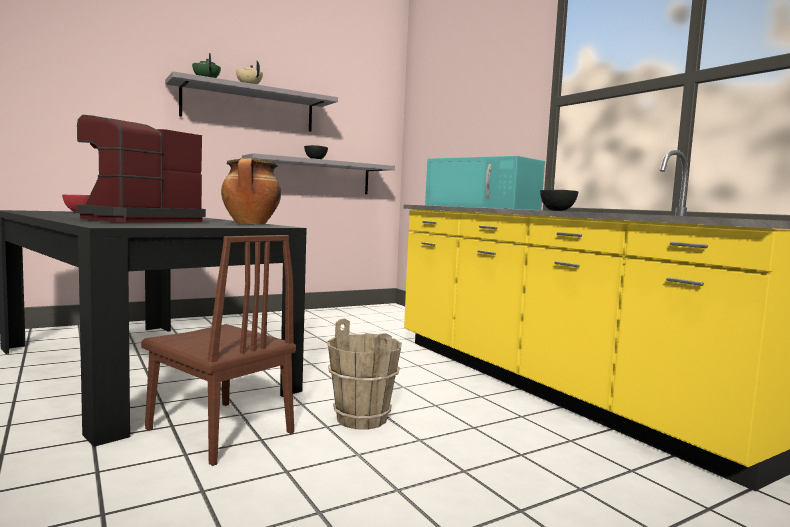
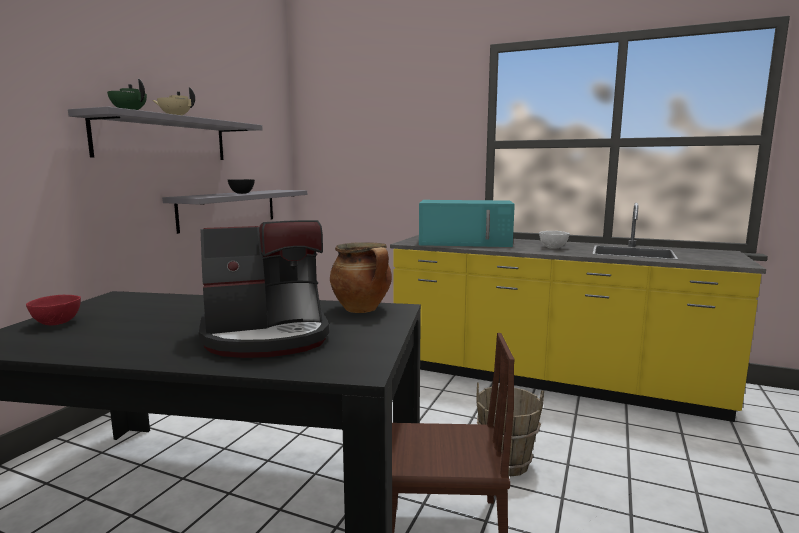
camera: 35 degrees left, 5 degrees up
(138, 220) = (267, 336): coffee machine -> coffee machine turned 105 degrees counterclockwise
(557, 210) = (553, 248): black bowl -> white bowl

